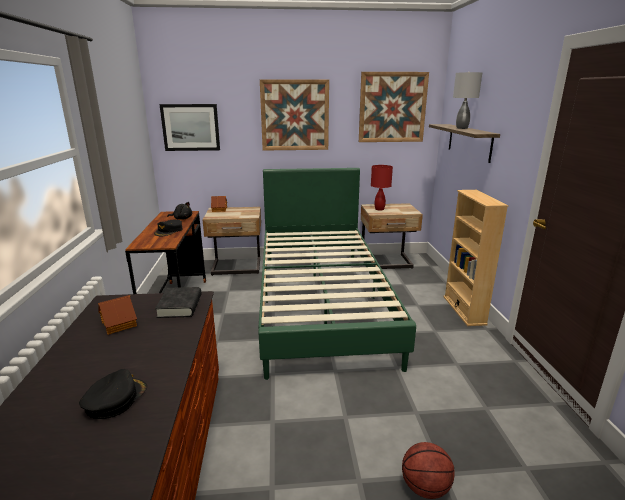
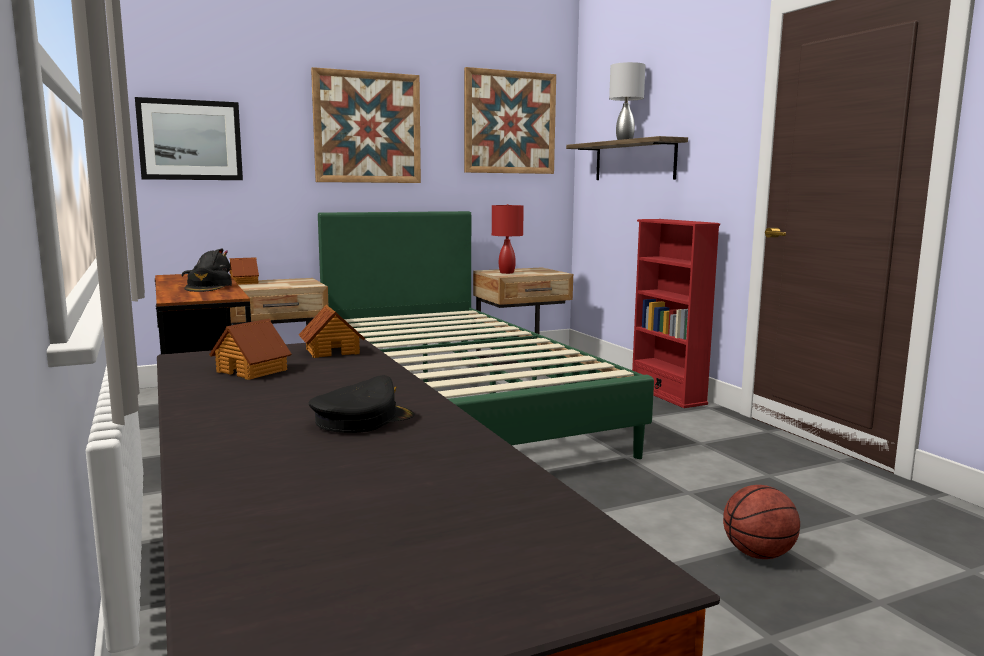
camera: 20 degrees left, 10 degrees down
(115, 399) = (362, 419): black cap -> black cap turned 45 degrees clockwise
(180, 306) = (332, 351): black book -> toy house
(464, 310) = (667, 394): beige bookcase -> red bookcase

